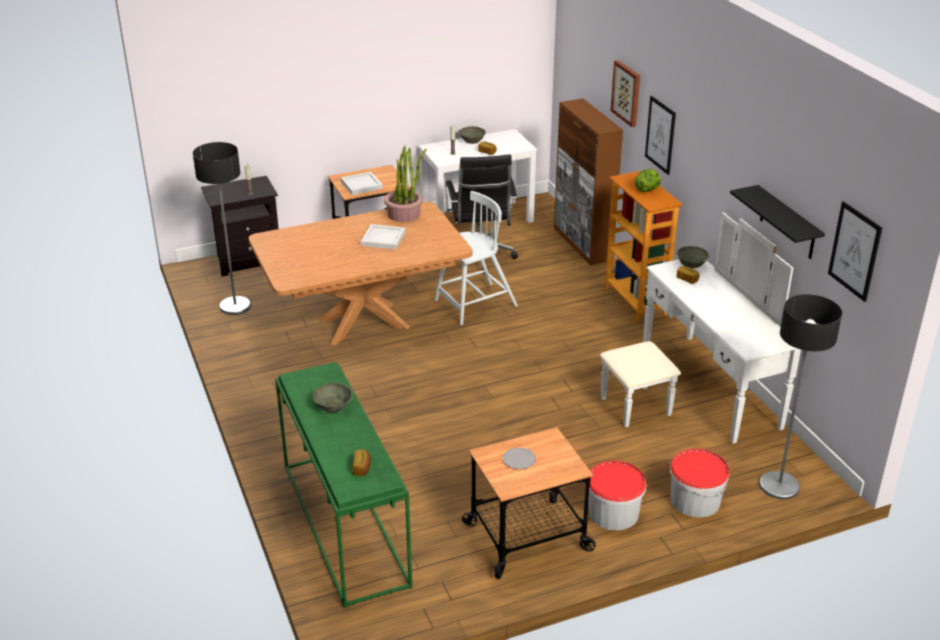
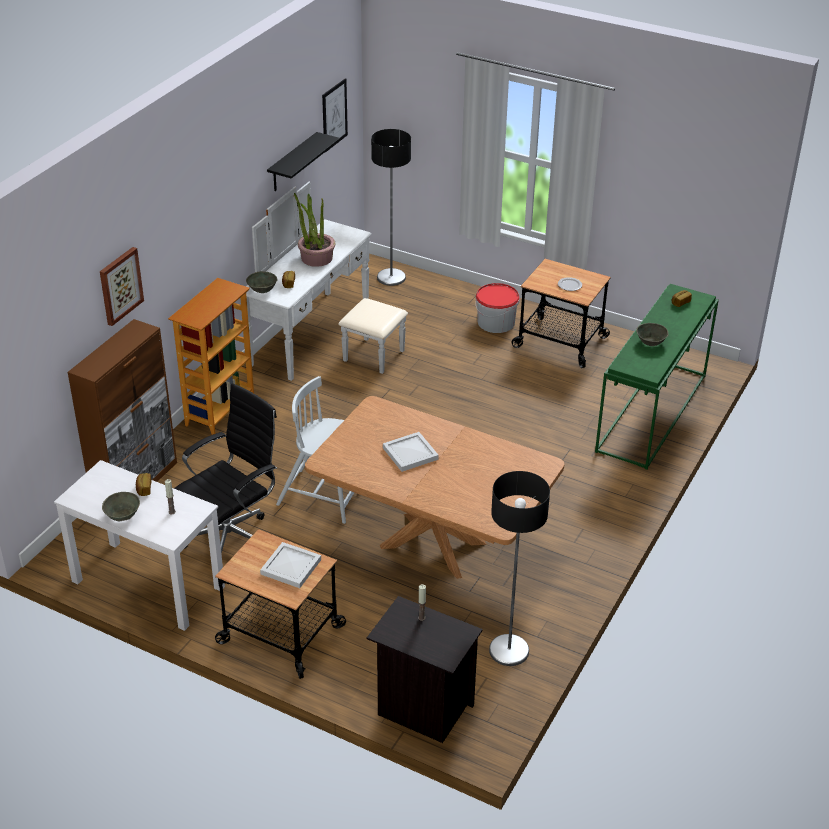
camera: 130 degrees left, 5 degrees up
(404, 214) = (350, 467): potted plant -> potted plant (316, 258)
(647, 190) = (208, 301): lettuce -> none
(660, 135) = (170, 264): picture -> none
(695, 500) = (444, 300): bucket -> none

